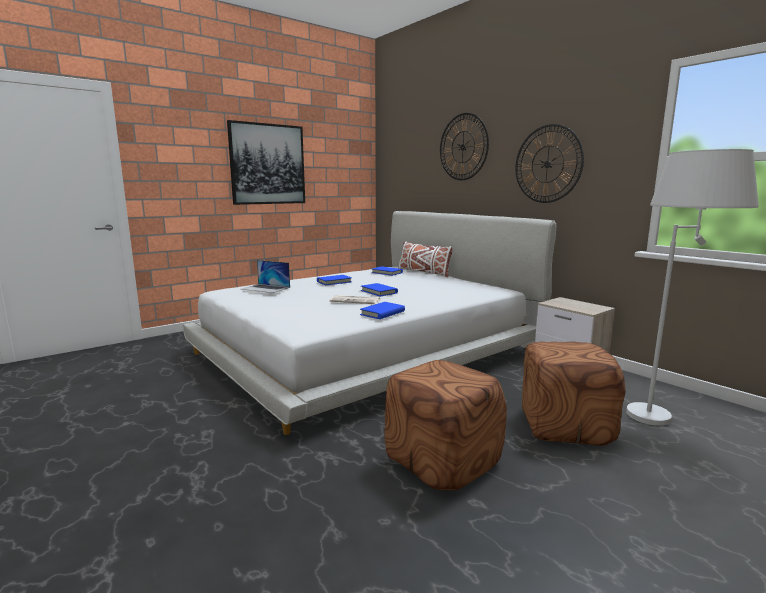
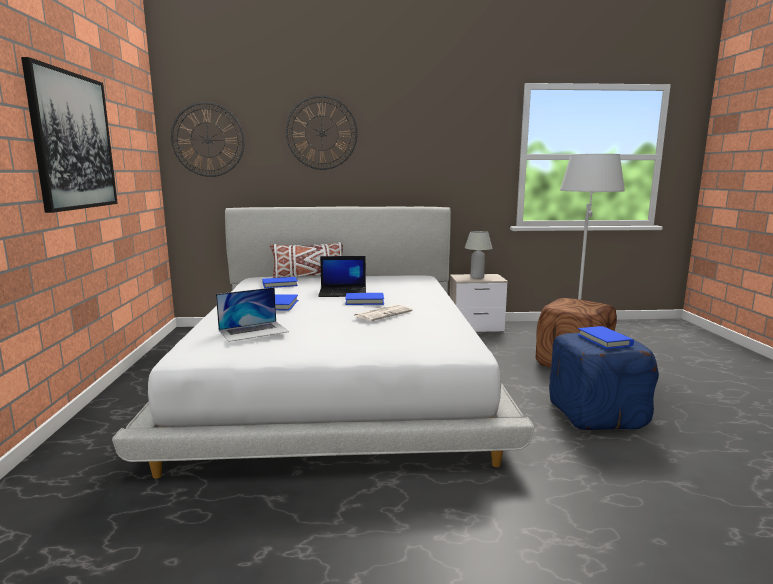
camera: 55 degrees left, 0 degrees up
(382, 313) = (444, 315): blue book -> blue book (604, 340)
(396, 285) = (343, 292): none -> laptop
(442, 460) = (595, 414): brown ottoman -> blue ottoman
(547, 164) = (427, 156): wall clock -> wall clock (208, 140)
(574, 305) = (477, 277): none -> white table lamp

